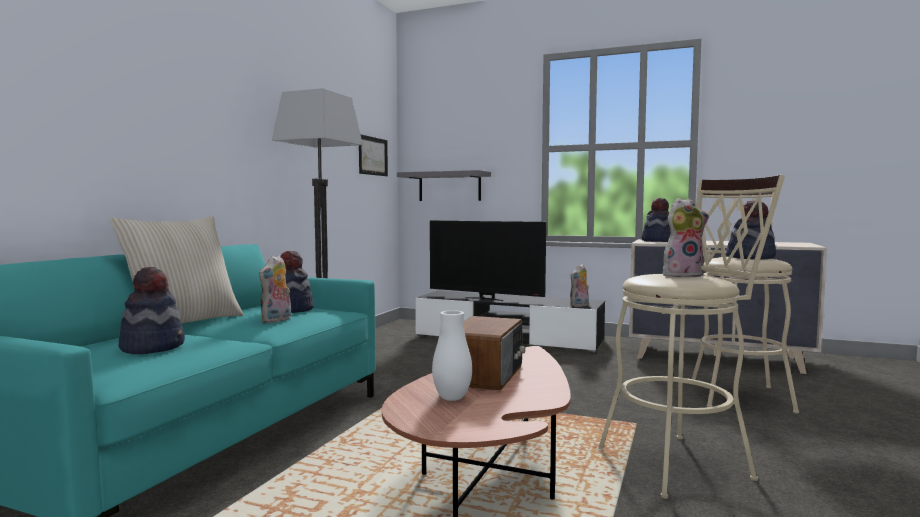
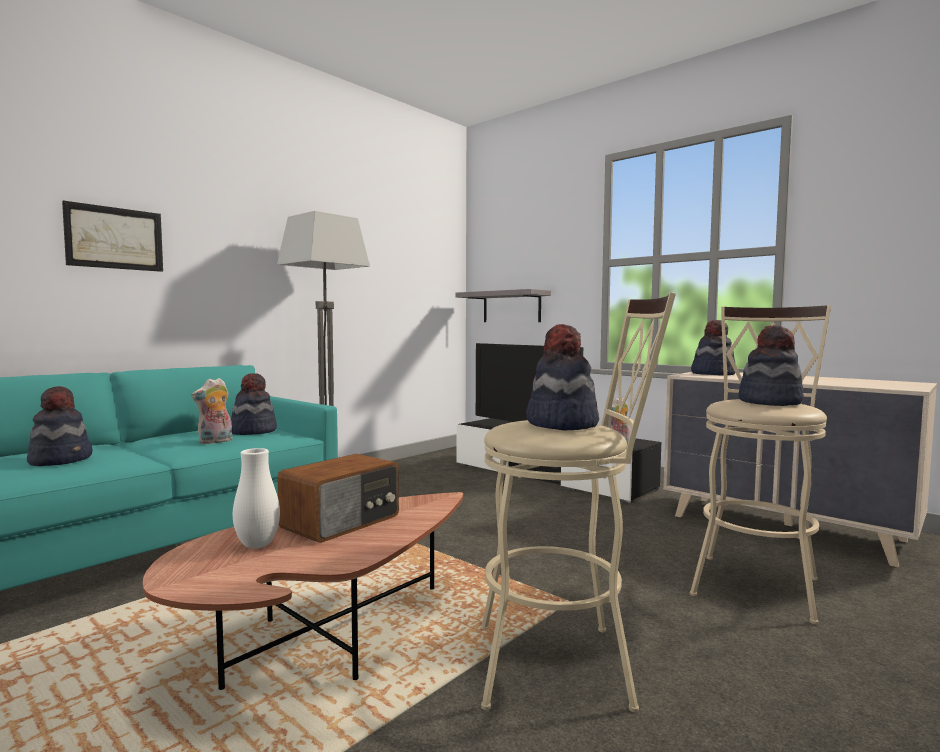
camera: 20 degrees right, 0 degrees up
(183, 323) = (140, 438): beige pillow -> none
(373, 156) = (429, 276): picture -> picture (115, 238)
(682, 275) = (561, 424): plush toy -> hat

